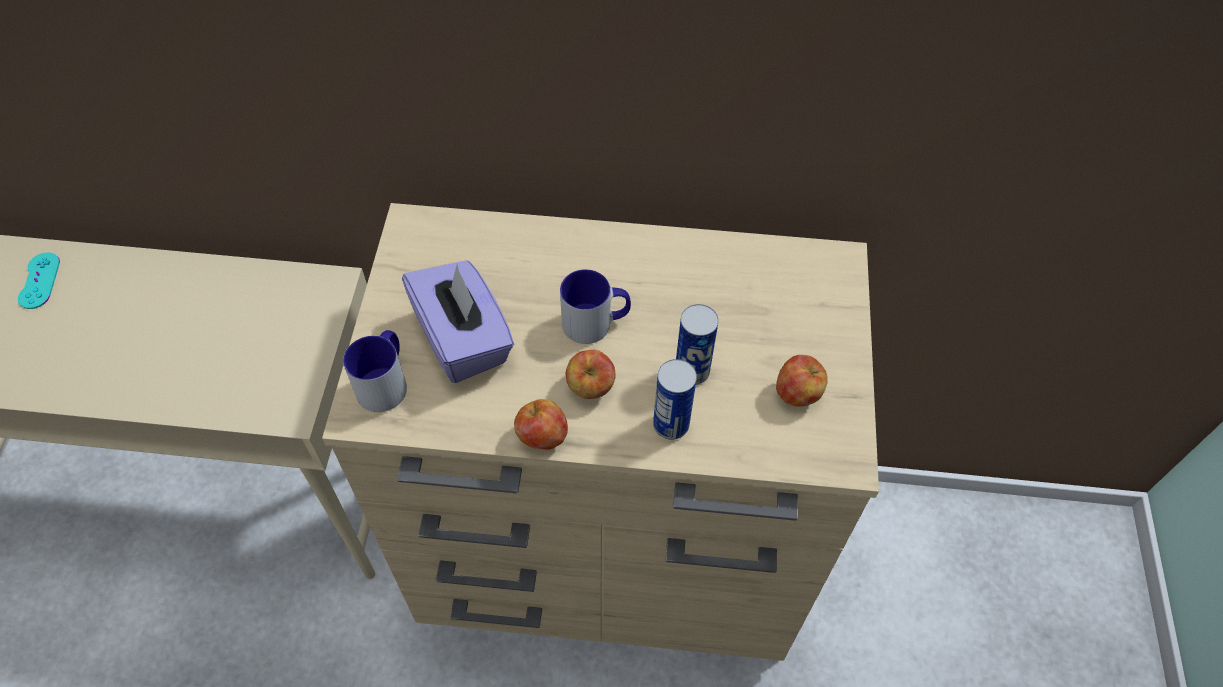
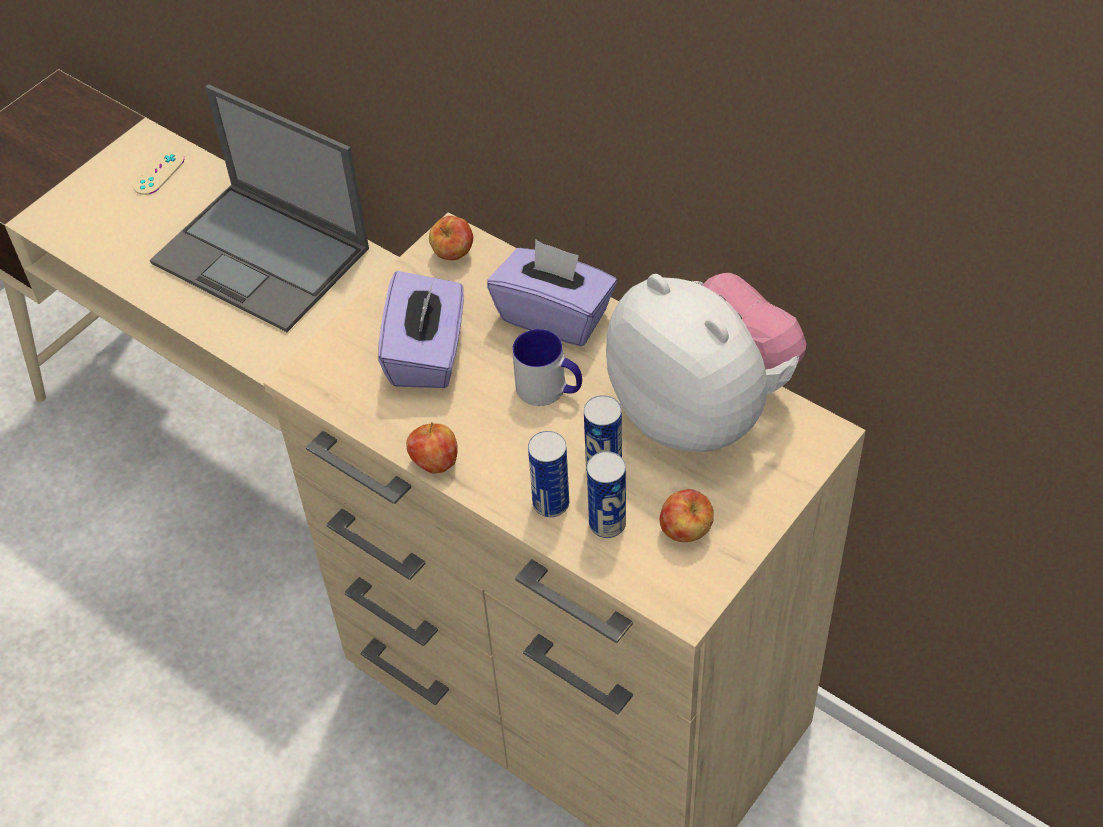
camera: 35 degrees right, 5 degrees down
(39, 281) = (158, 172): turquoise game controller -> beige game controller
(200, 317) = (263, 256): none -> laptop
(385, 381) = (341, 360): mug -> none
(553, 255) = (554, 315): none -> purple tissue box
(590, 387) = (505, 441): apple -> apple (453, 254)
(731, 419) = (607, 524): none -> can
(733, 283) = (702, 410): none -> plush toy

